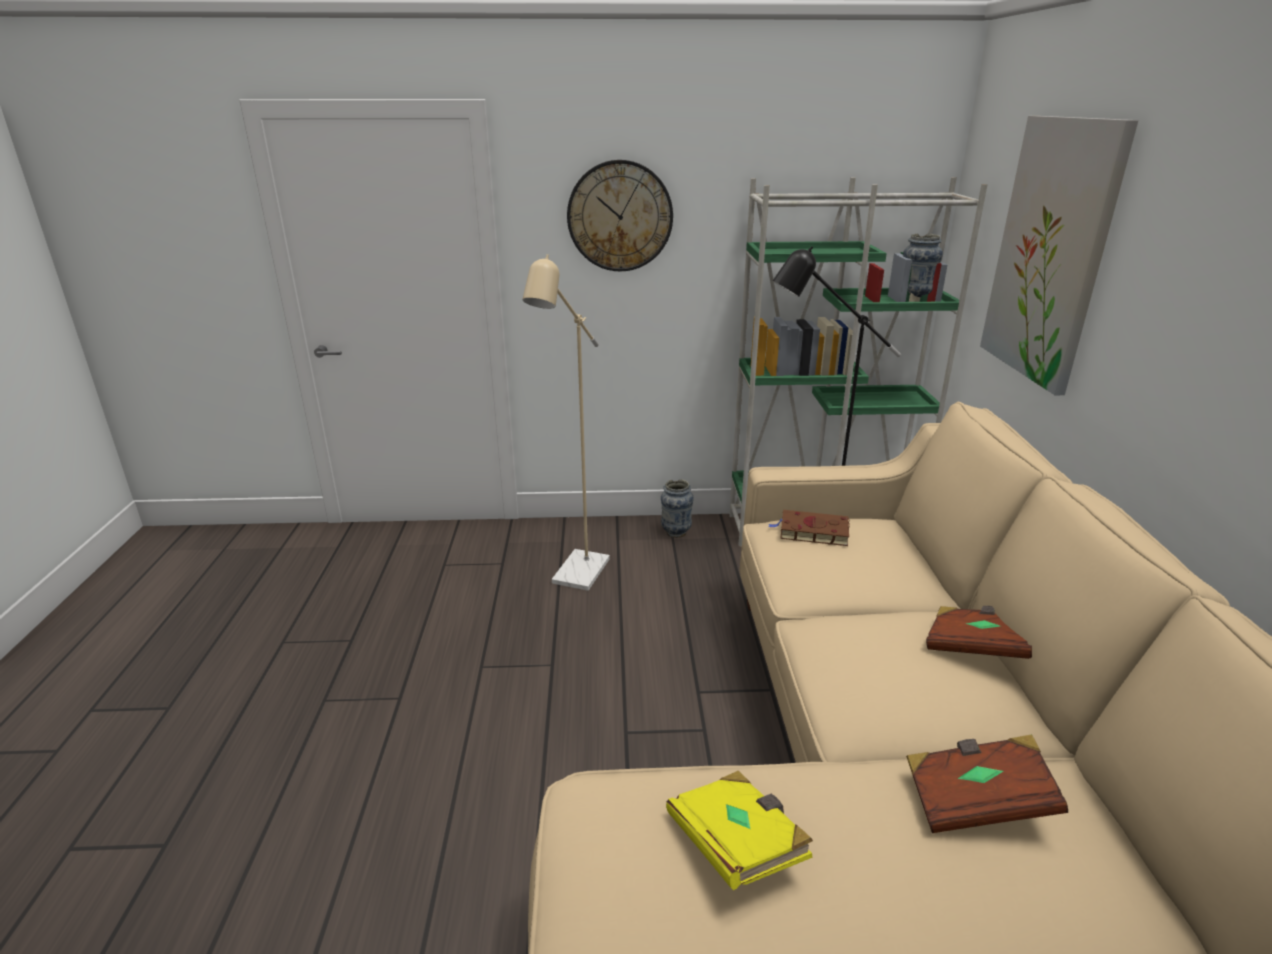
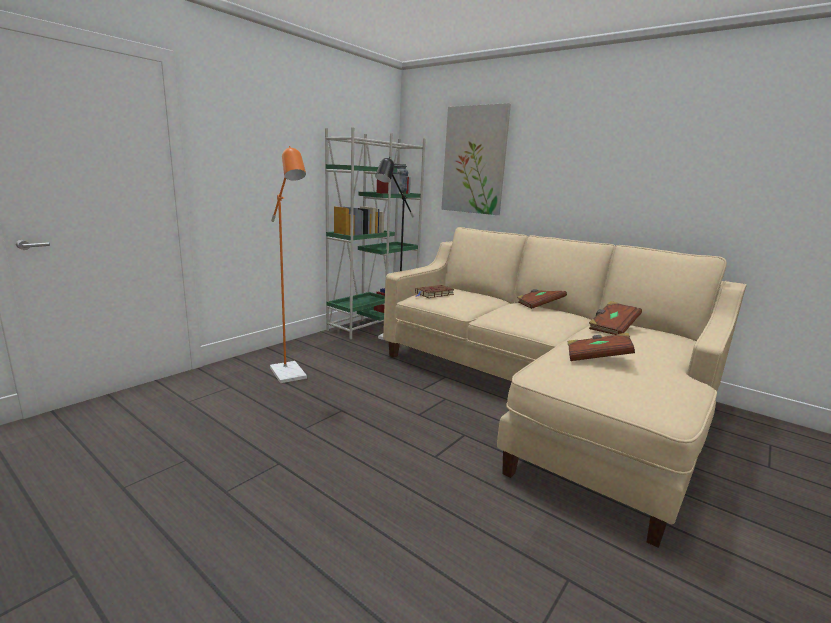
camera: 50 degrees left, 10 degrees down
(577, 577) = (290, 376): beige floor lamp -> orange floor lamp
(620, 216) = (260, 143): wall clock -> none
(676, 532) = (311, 343): vase -> none
(736, 845) = (597, 359): yellow book -> brown book

